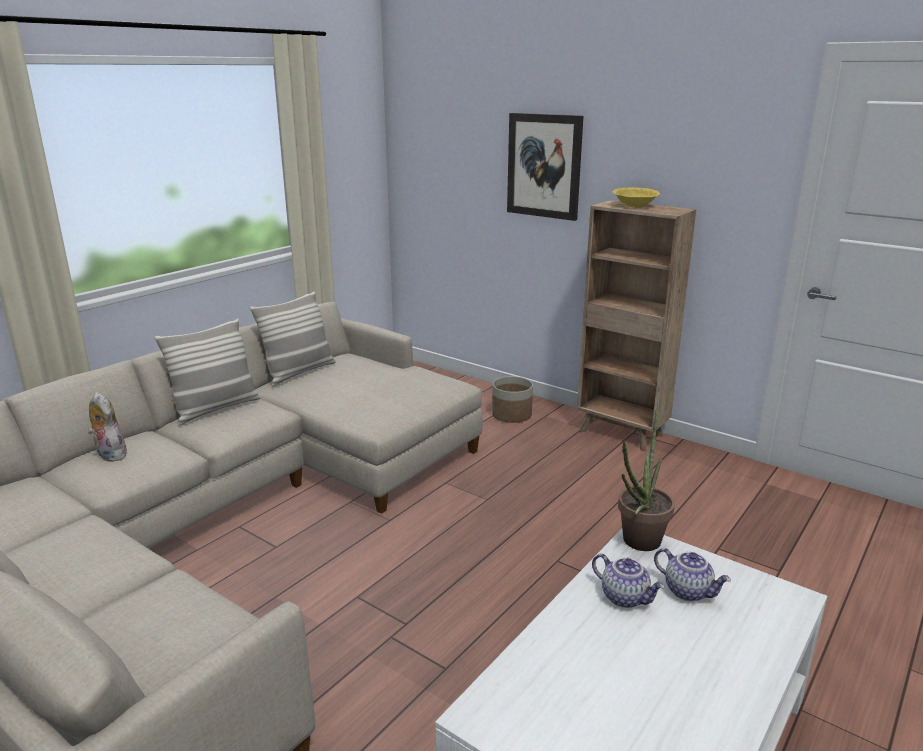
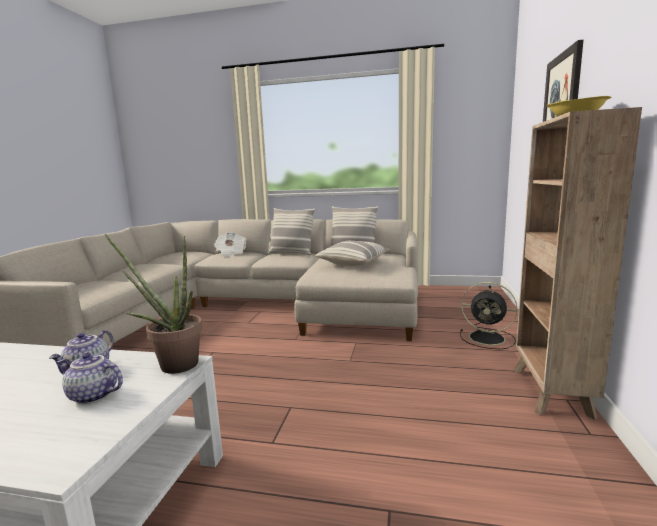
camera: 65 degrees right, 10 degrees down
(109, 455) = (231, 253): plush toy -> newspaper
(362, 386) = (353, 263): none -> pillow
(511, 415) = (488, 338): planter -> black fan
(688, 591) = (92, 396): teapot -> teapot turned 90 degrees clockwise

